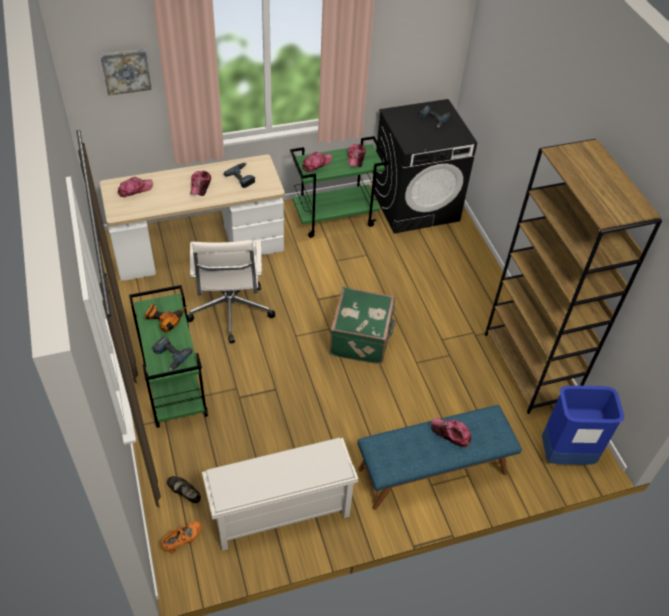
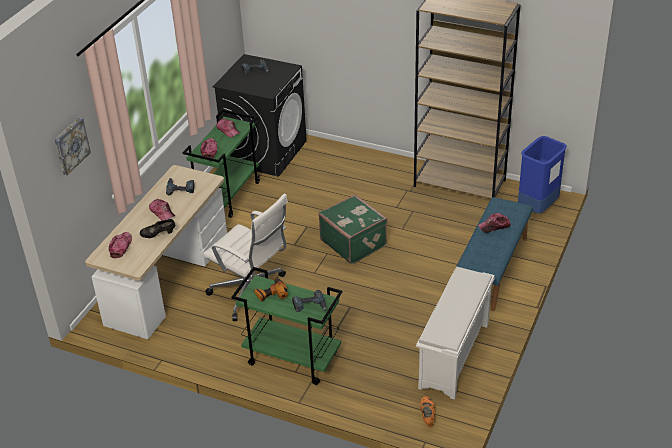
camera: 45 degrees left, 10 degrees down
(185, 493) = (390, 397): black shoe -> black shoe (158, 235)

